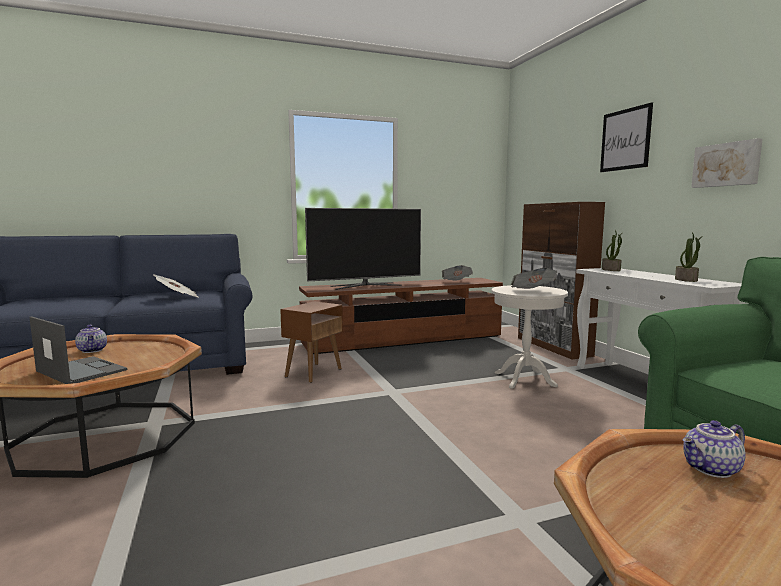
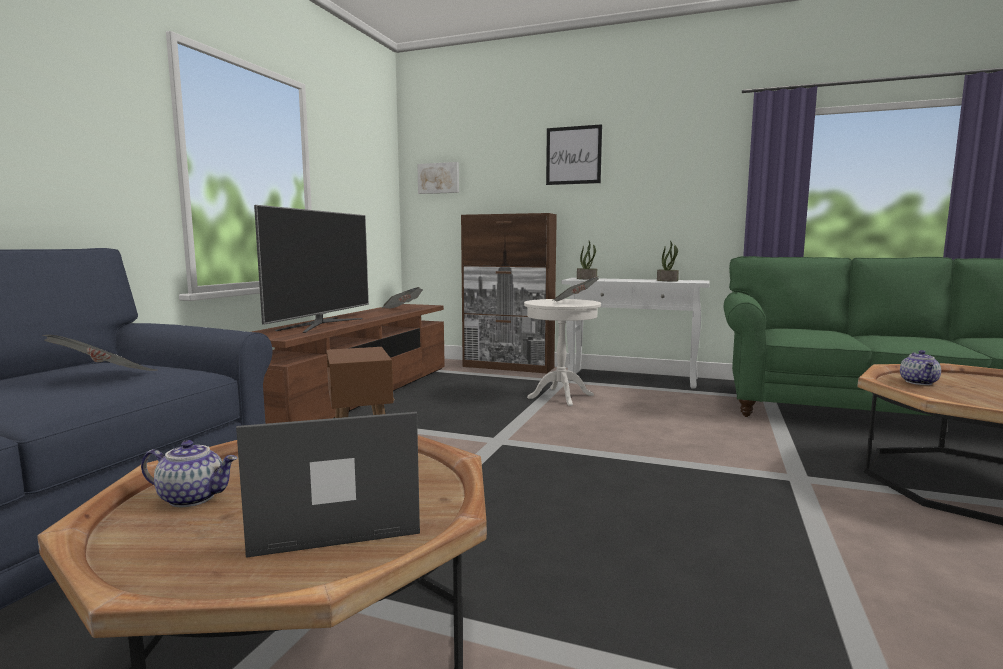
camera: 50 degrees left, 0 degrees up
(726, 164) = (675, 186): picture -> picture (439, 178)

